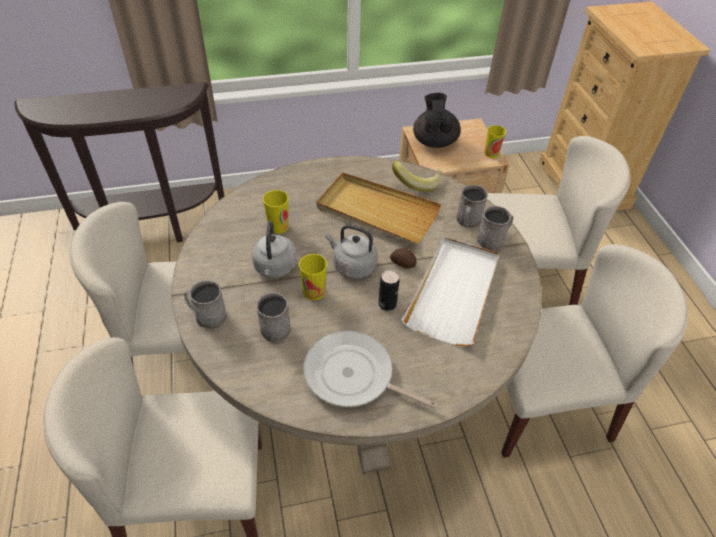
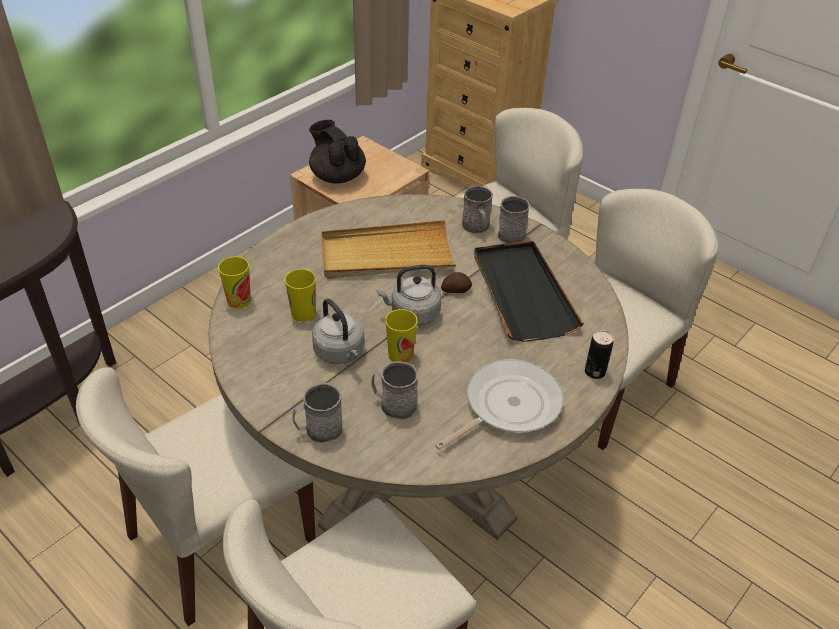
camera: 35 degrees left, 5 degrees down
(353, 376) = (508, 405): frying pan -> frying pan turned 150 degrees clockwise
(387, 304) = (477, 331): can -> can (595, 372)
(417, 183) = (398, 212): banana -> none
(453, 292) = (522, 293): white tray -> black tray
(491, 153) = (403, 166): cup -> cup (239, 300)

